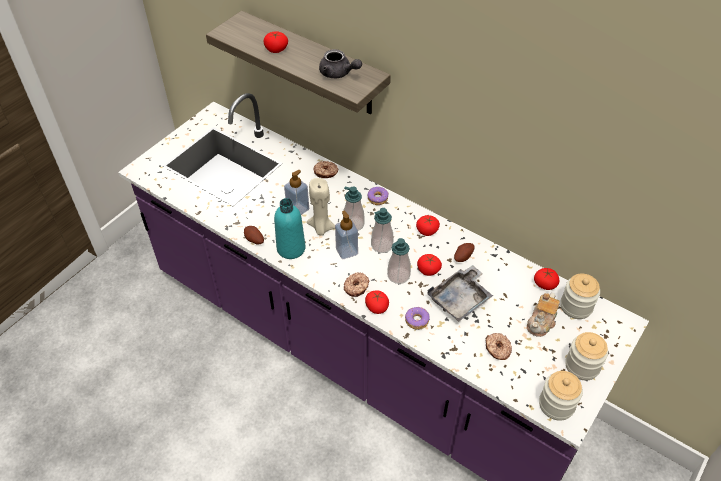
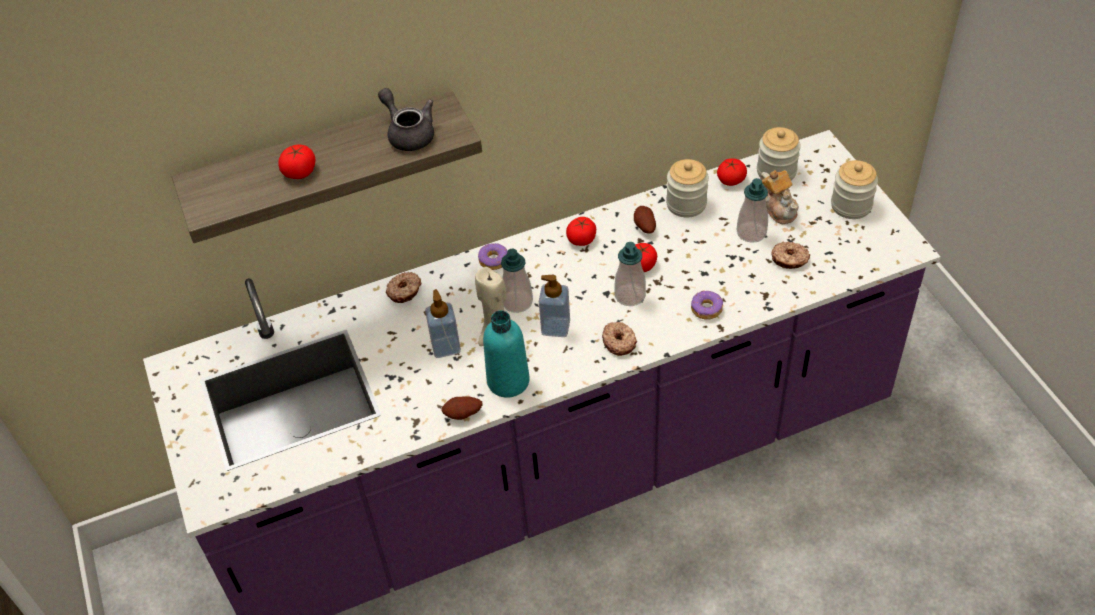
camera: 55 degrees left, 0 degrees up
(338, 73) = (408, 133): grey teapot -> grey teapot turned 105 degrees counterclockwise
(377, 307) = (662, 336): tomato -> none
(382, 245) = (572, 290): soap dispenser -> soap dispenser (751, 233)
(460, 299) = (703, 258): grey tray -> none
(556, 404) = (884, 248): jar -> jar (686, 204)

